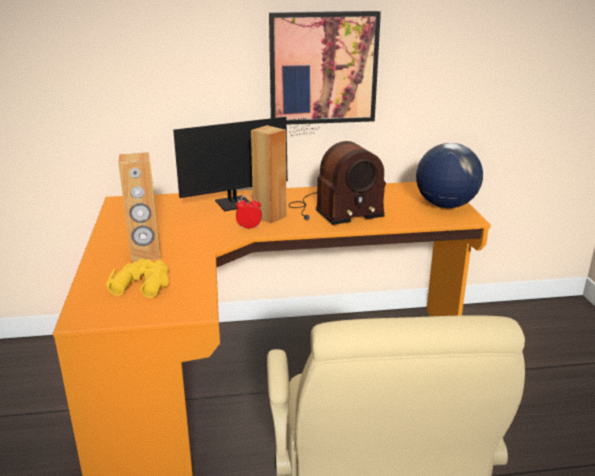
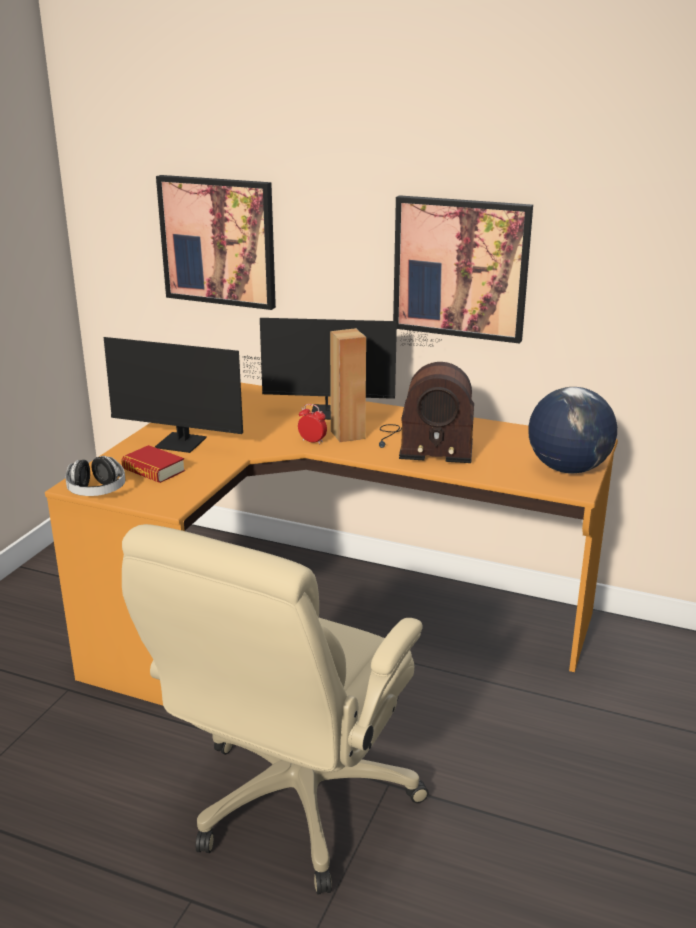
camera: 30 degrees right, 0 degrees up
(96, 70) = (218, 241): none -> picture
(110, 317) = (97, 492): none -> headphones
(142, 283) = (153, 470): yellow binoculars -> book
(145, 254) = (186, 444): brown speaker -> monitor

